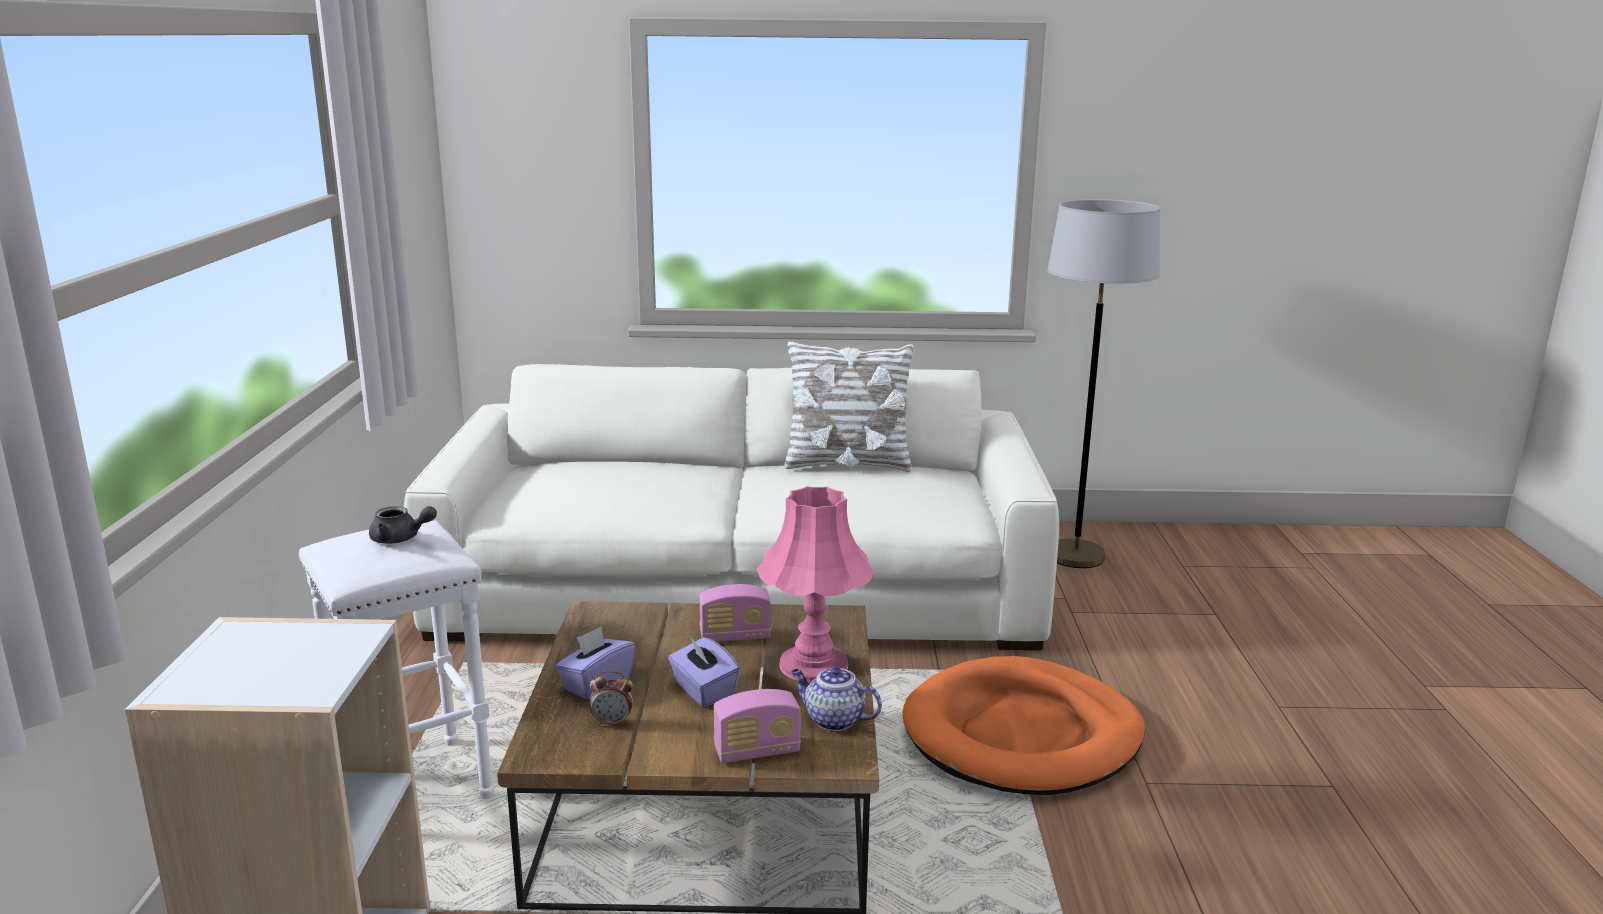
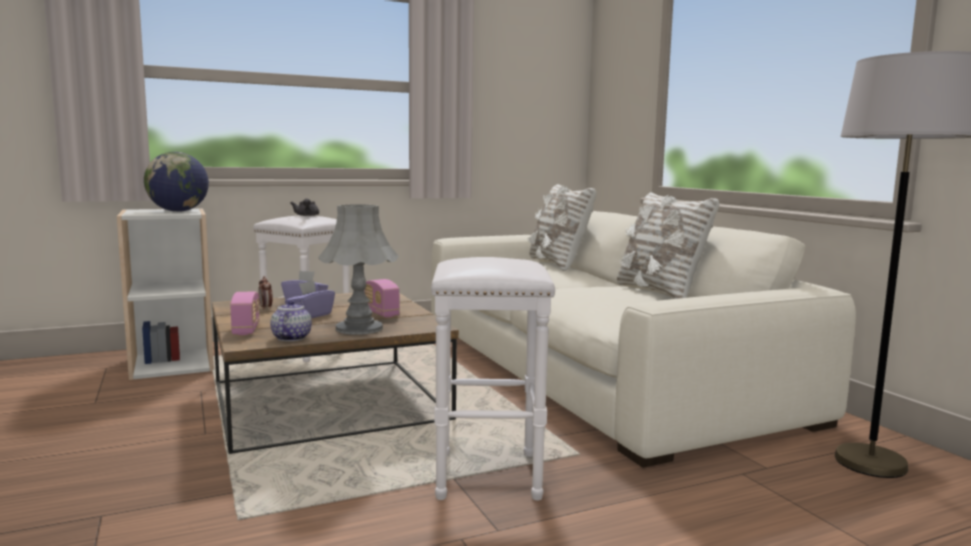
camera: 65 degrees right, 10 degrees down
(290, 643) = (178, 211): none -> globe
(612, 463) = (557, 264): none -> white pillow
(757, 752) = (246, 329): radio -> radio turned 150 degrees counterclockwise
(813, 664) = (359, 328): pink table lamp -> grey table lamp
(1022, 735) = (490, 476): orange dog bed -> white stool

